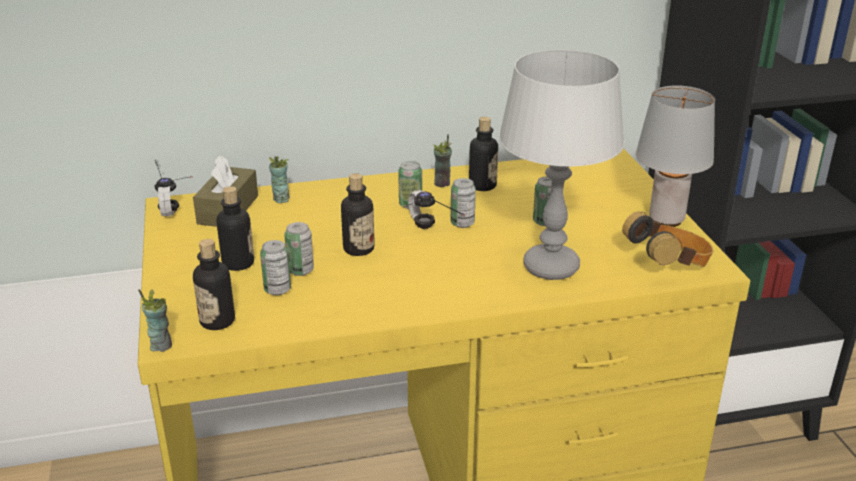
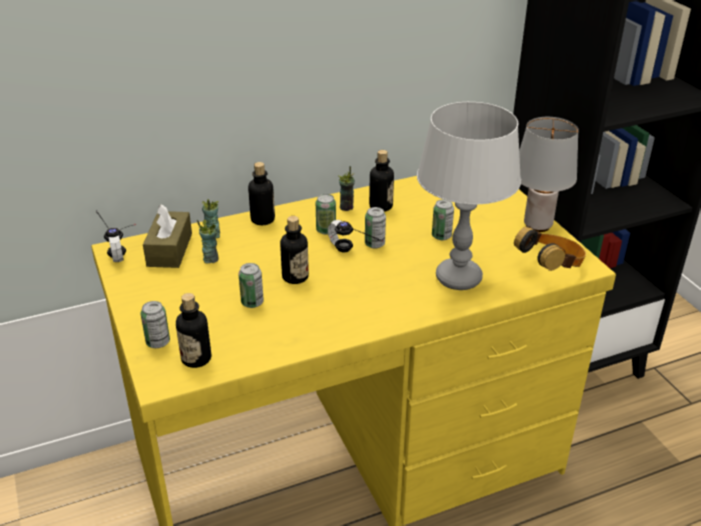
camera: 10 degrees left, 5 degrees up
(161, 345) = (155, 387): cup -> cup (210, 259)
(238, 263) = (196, 301): bottle -> bottle (262, 219)
(277, 289) = (238, 323): can -> can (158, 342)

